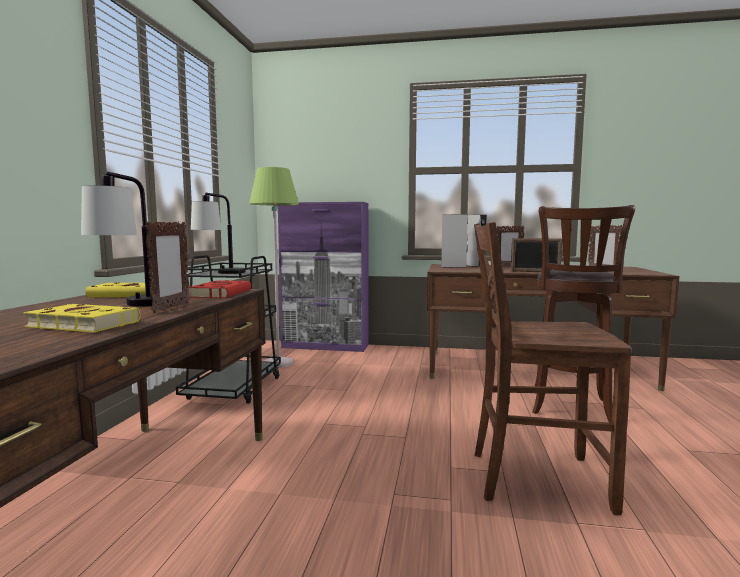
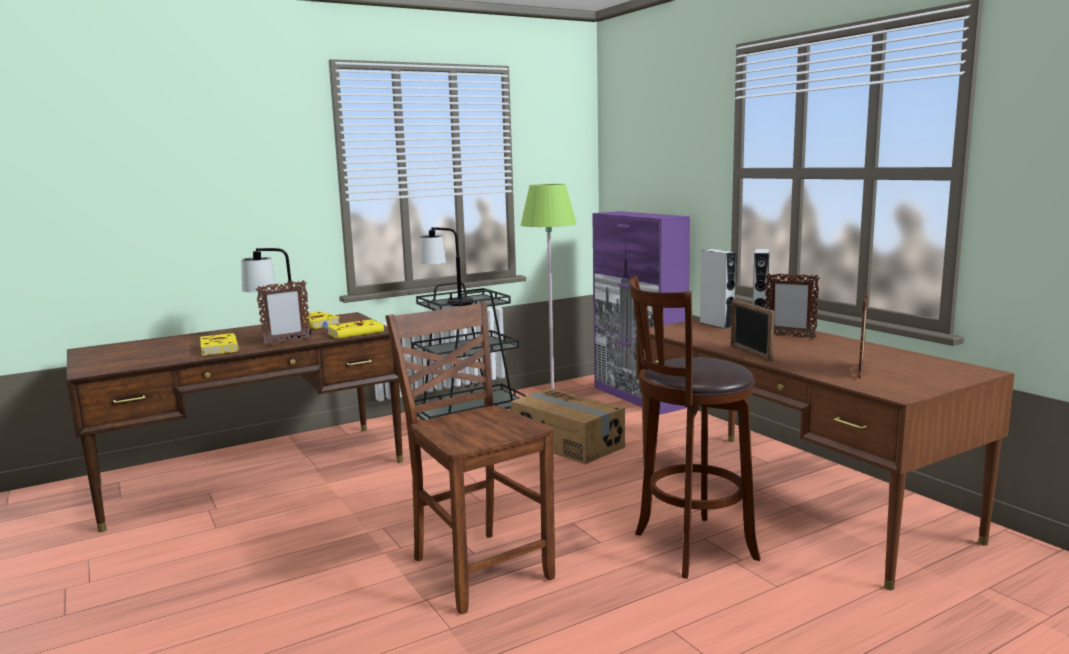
camera: 50 degrees right, 5 degrees up
(222, 293) = (357, 332): red book -> yellow book
(356, 382) = (567, 443): none -> cardboard box

